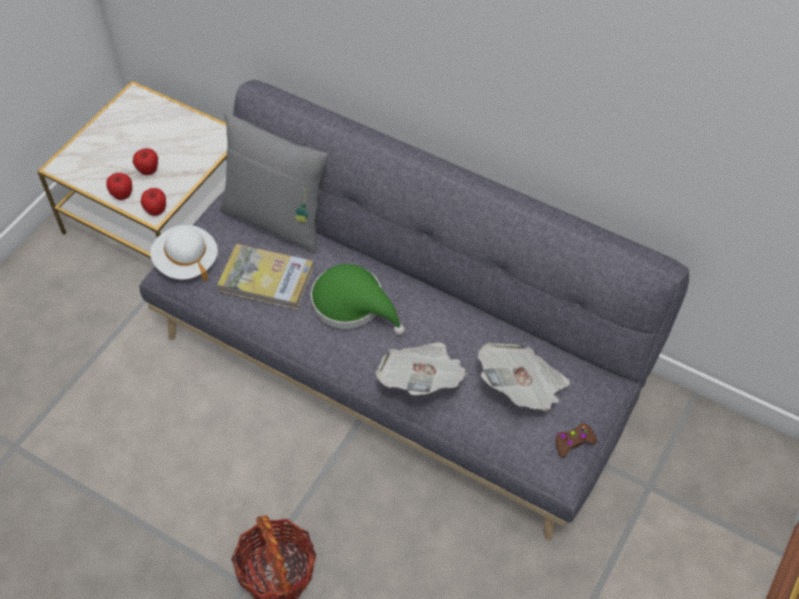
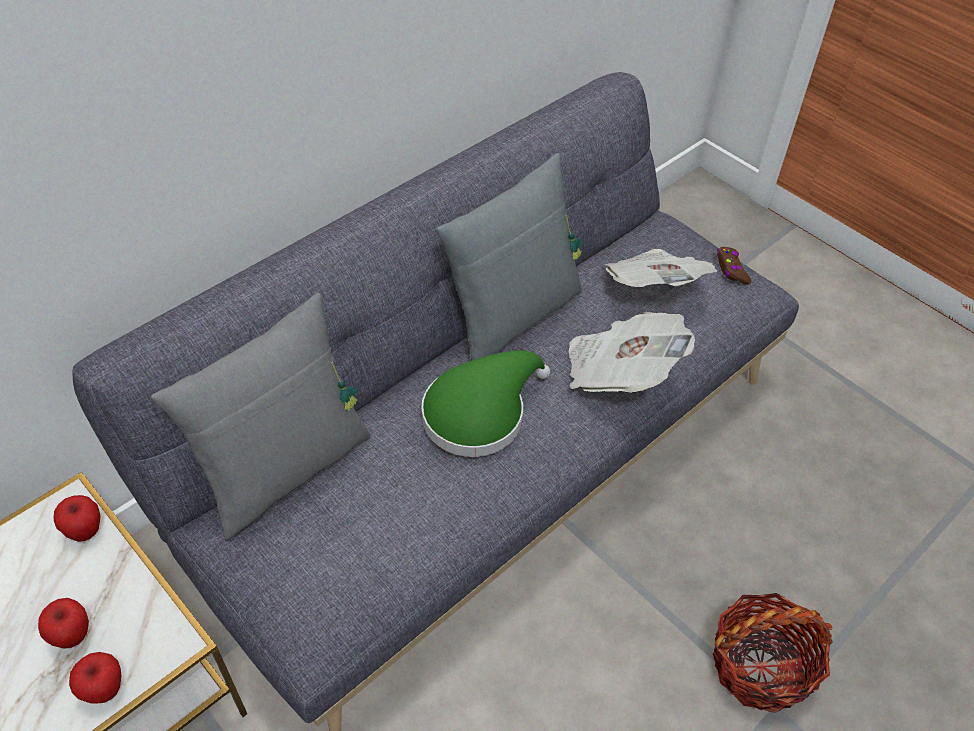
camera: 75 degrees left, 5 degrees down
(156, 211) = (173, 638): apple -> apple (85, 531)
(186, 262) = (307, 610): white hat -> none
(266, 279) = (394, 503): book -> none
(451, 303) = (512, 317): none -> grey pillow

